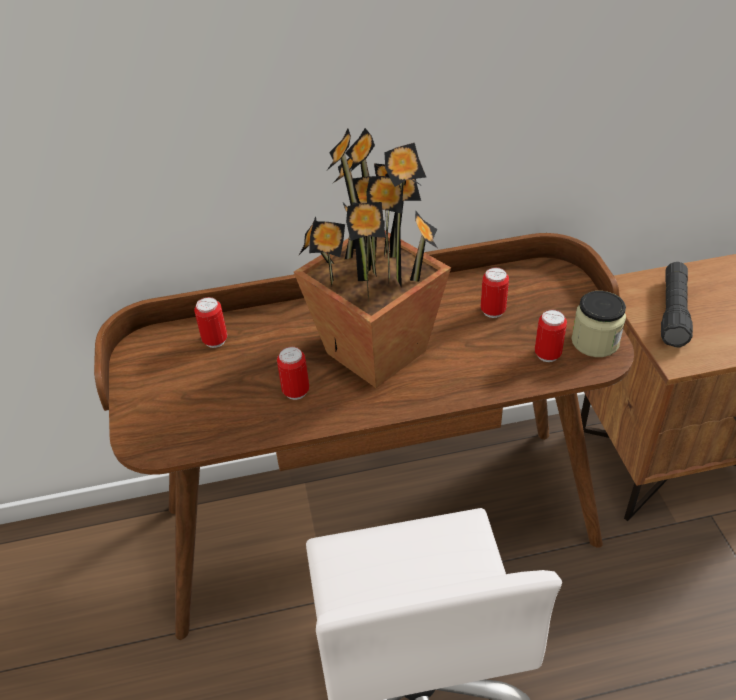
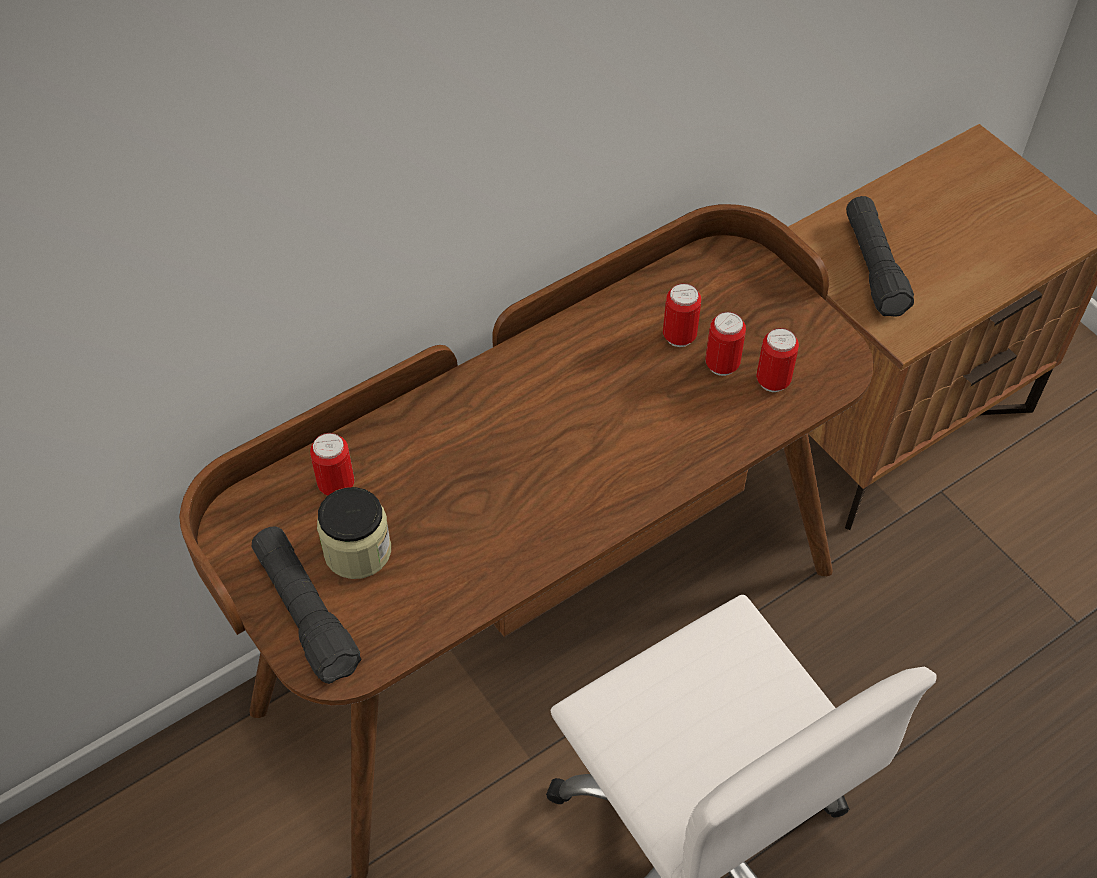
camera: 25 degrees left, 10 degrees up
(149, 408) = (306, 612): none -> black flashlight
(296, 391) = (488, 527): can -> can (722, 365)
(376, 350) = (561, 437): potted plant -> none
(595, 342) = (820, 347): jar -> jar (357, 551)

